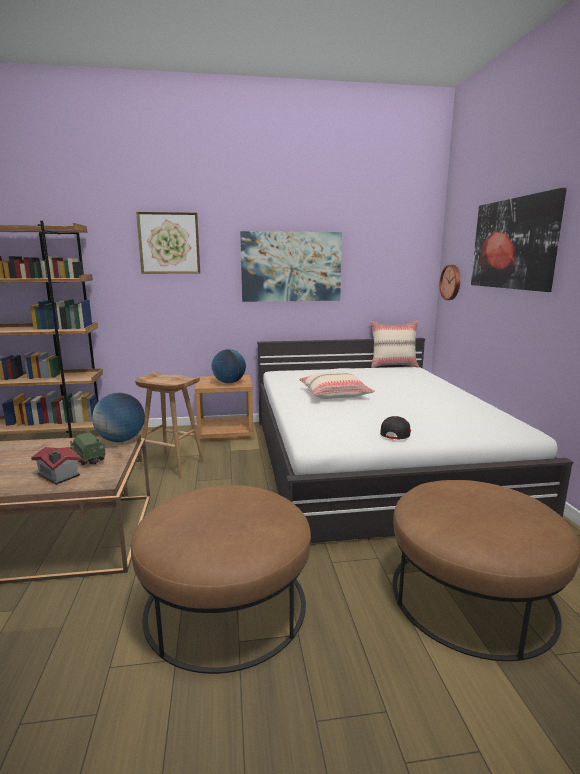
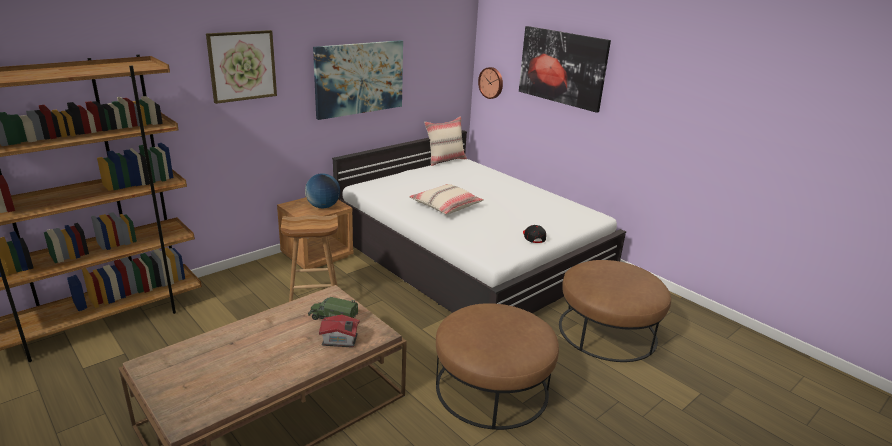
camera: 35 degrees left, 10 degrees up
(121, 440) = (330, 295): globe -> none

